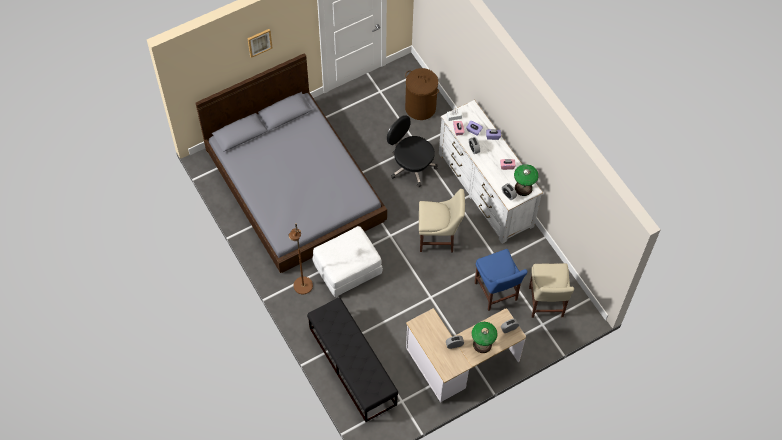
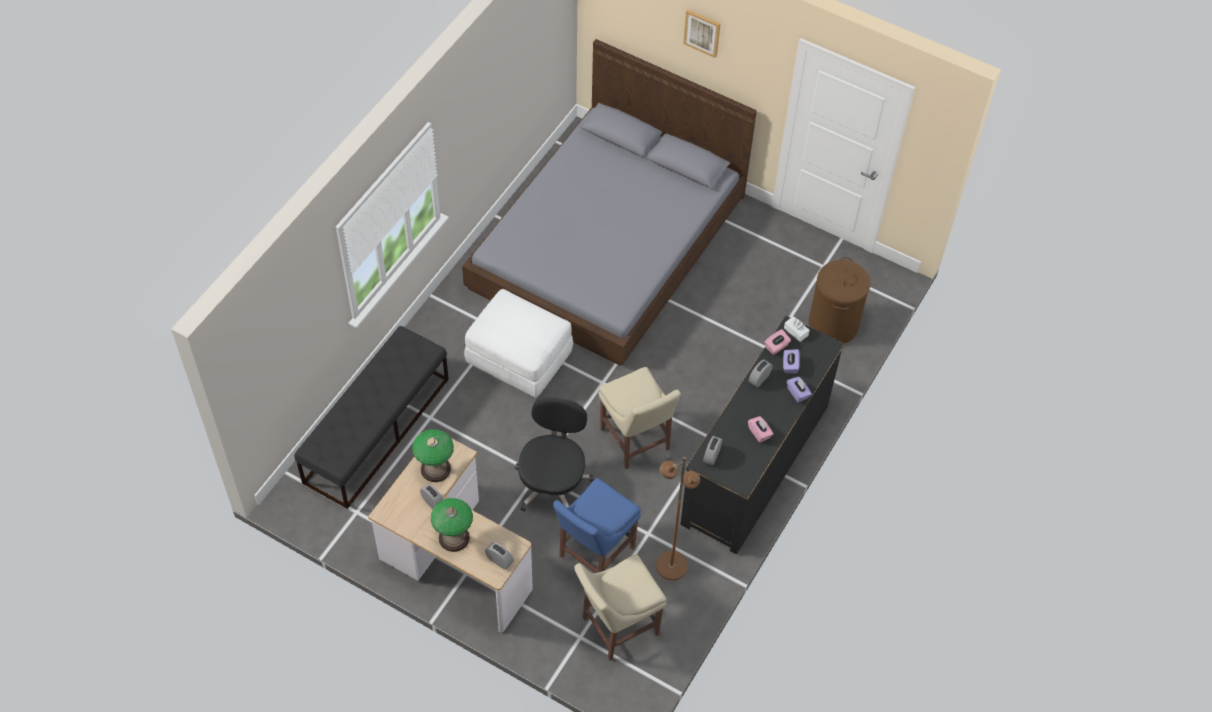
camera: 60 degrees right, 5 degrees down
(302, 285) = (463, 320): brown floor lamp -> brown floor lamp (671, 565)
(411, 166) = (730, 357): black office chair -> black office chair (553, 483)
(485, 190) = (755, 464): white dresser -> black dresser
(523, 188) = (736, 470): table lamp -> table lamp (435, 469)

